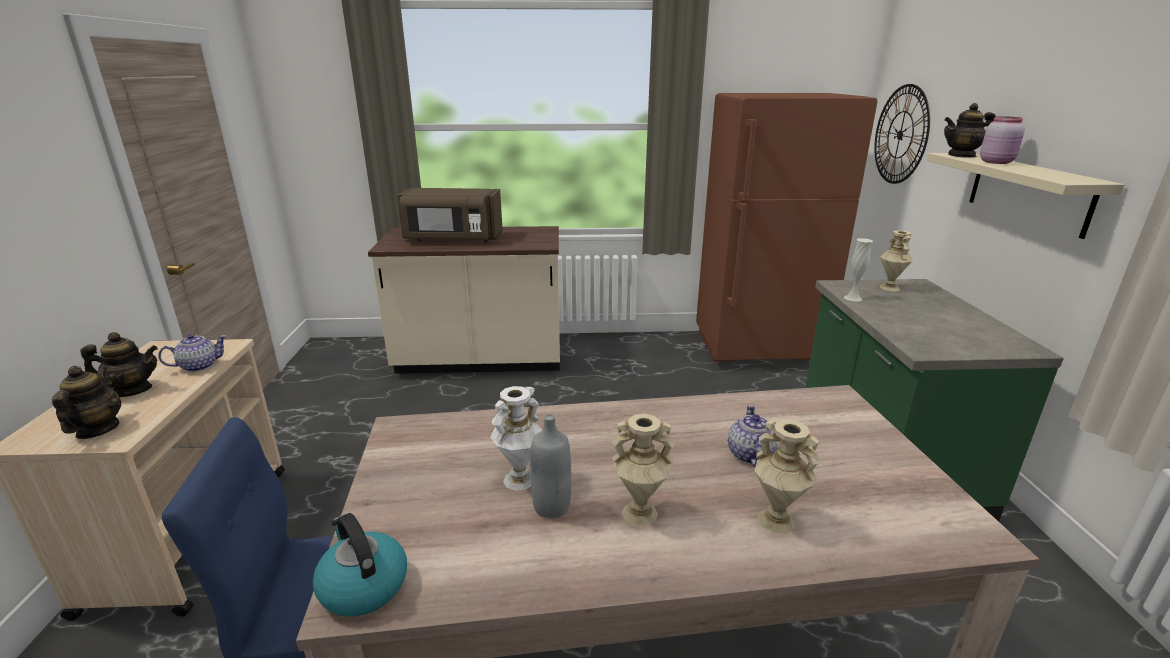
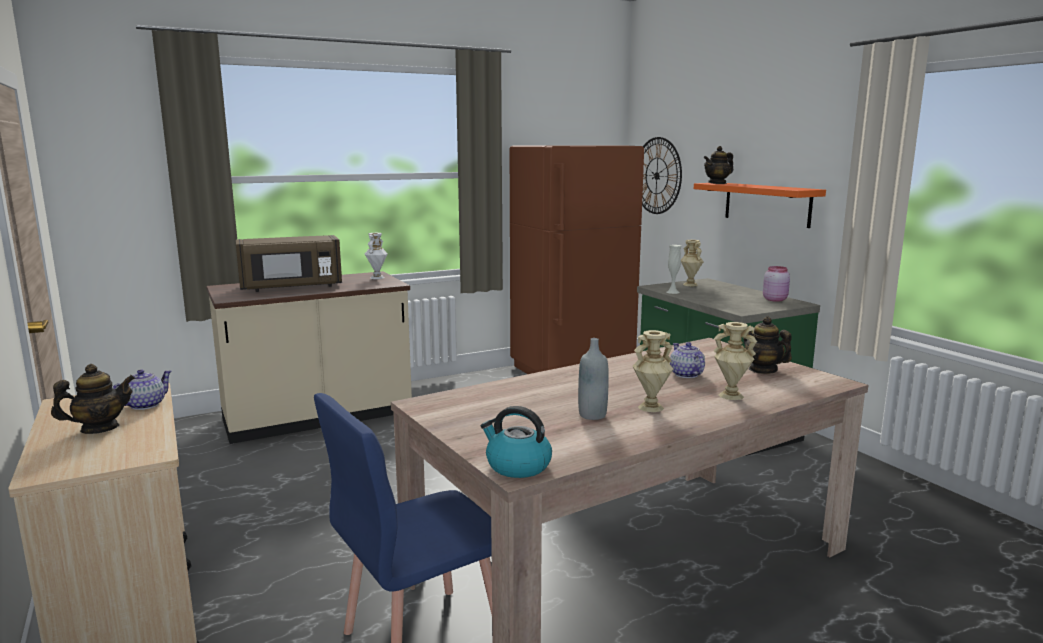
camera: 25 degrees left, 10 degrees down
(97, 429) = (115, 454): teapot -> teapot (763, 370)
(520, 480) = (554, 409): white vase -> white vase (377, 278)
(996, 162) = (744, 185): pink jar -> pink jar (775, 299)
(1028, 192) = (766, 204): beige shelf -> orange shelf

